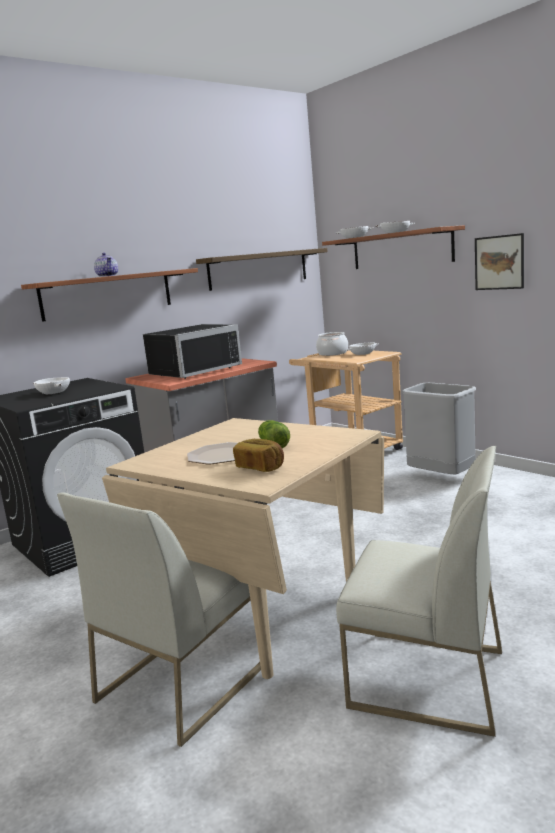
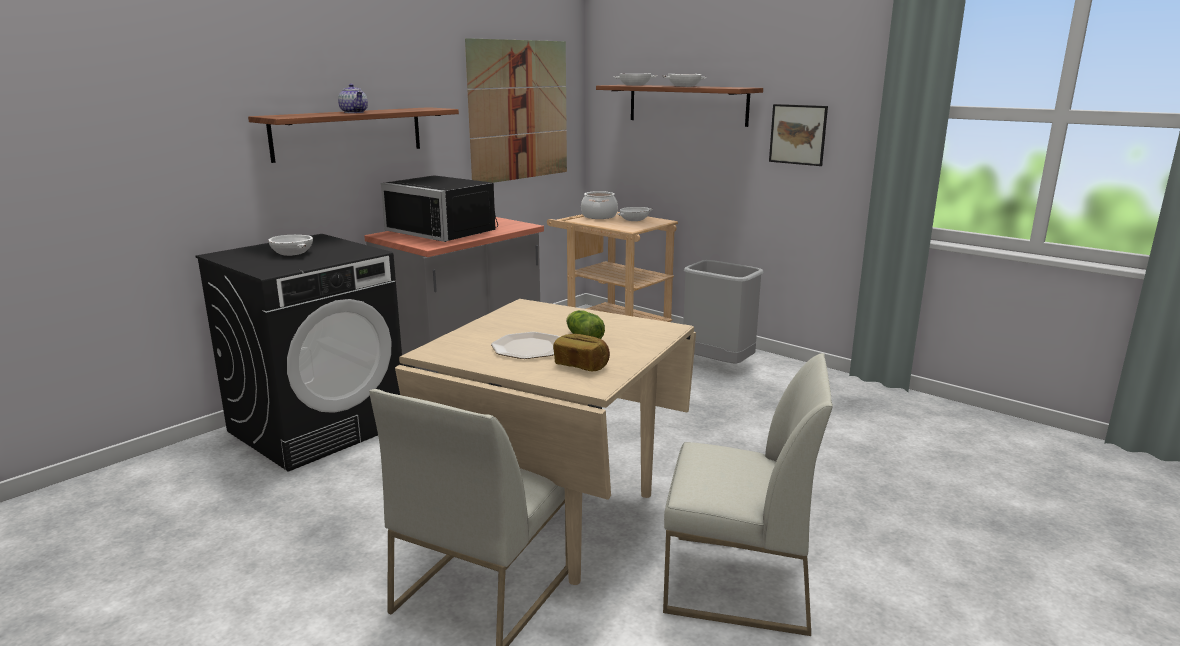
camera: 10 degrees left, 5 degrees up
(192, 371) = (446, 232): black microwave -> black microwave turned 90 degrees clockwise
(258, 269) = (519, 111): shelf -> picture

